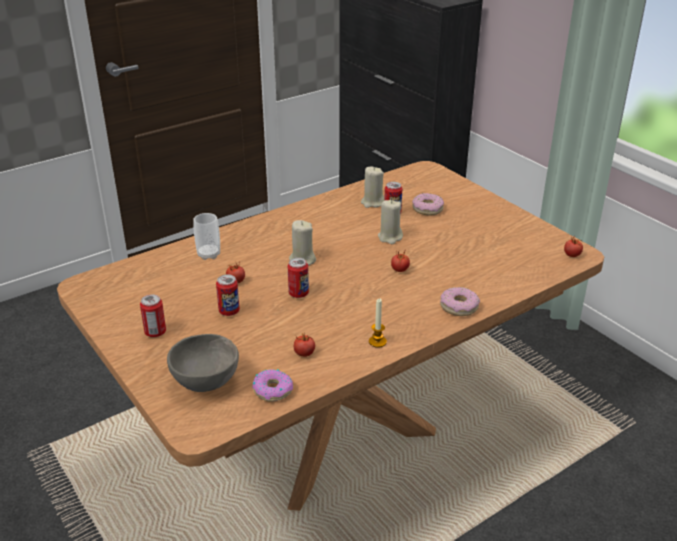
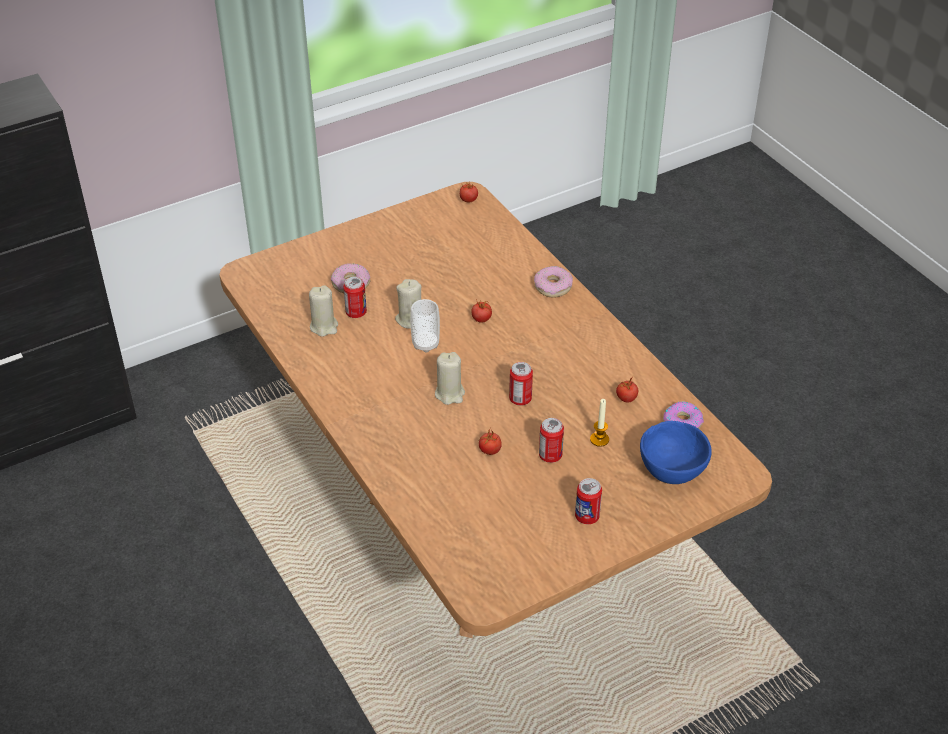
camera: 85 degrees left, 10 degrees up
(207, 382) = (672, 470): grey bowl -> blue bowl
(209, 254) = (425, 477): cup -> cup (425, 344)
(377, 342) = (608, 347): candle -> candle (599, 439)

